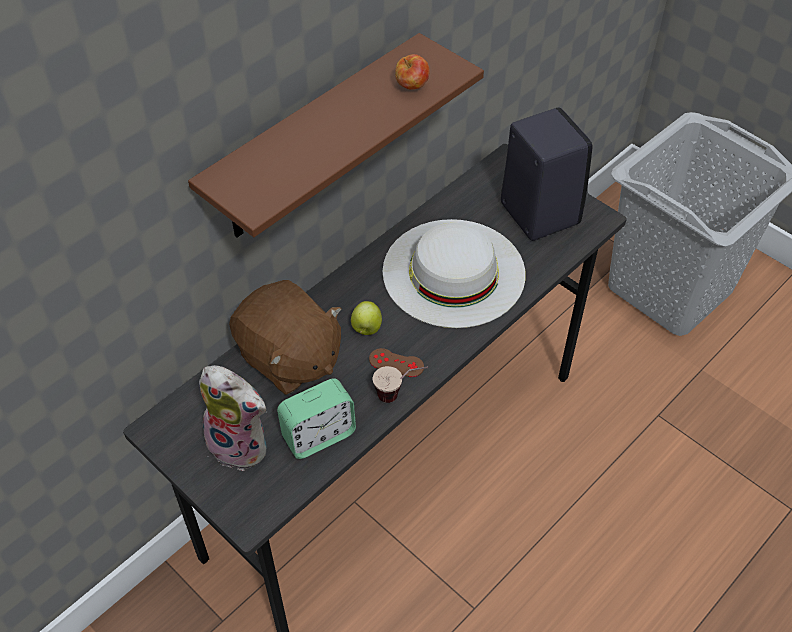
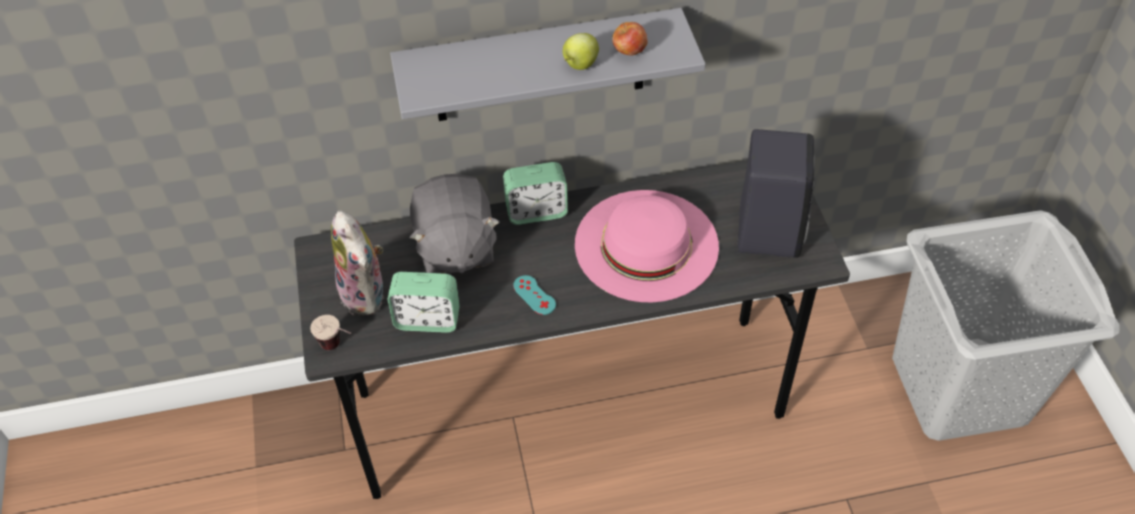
camera: 35 degrees right, 0 degrees up
(289, 358) = (455, 247): brown plush toy -> grey plush toy
(314, 141) = (539, 66): brown shelf -> grey shelf
(336, 290) = (536, 211): none -> alarm clock
(366, 329) = (534, 255): apple -> apple (580, 64)
(396, 363) = (534, 295): brown game controller -> turquoise game controller
(399, 395) = (515, 322): cup -> cup (339, 348)
(453, 272) = (646, 245): white hat -> pink hat

